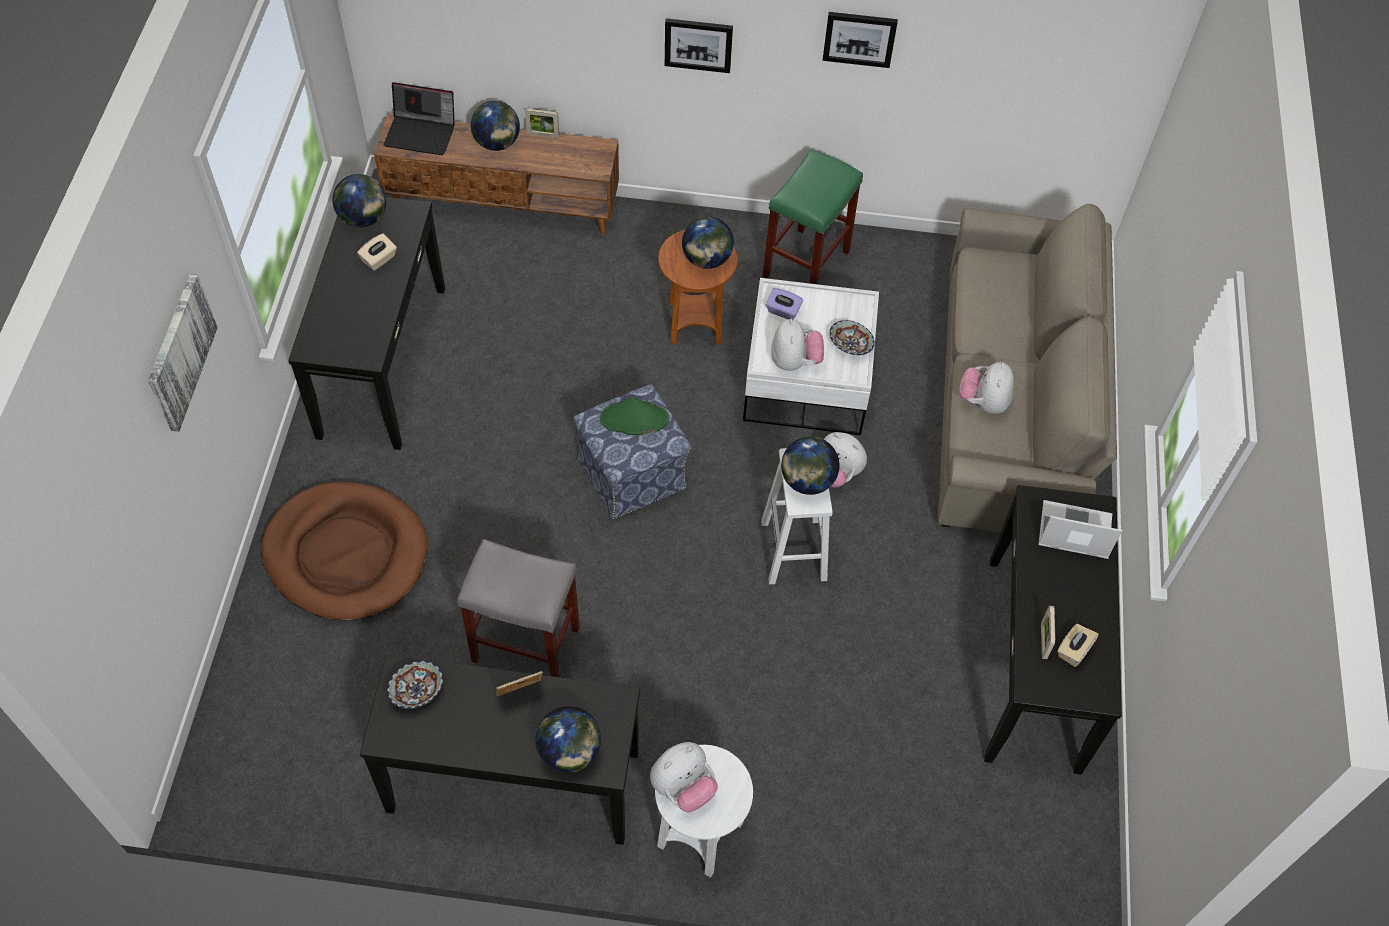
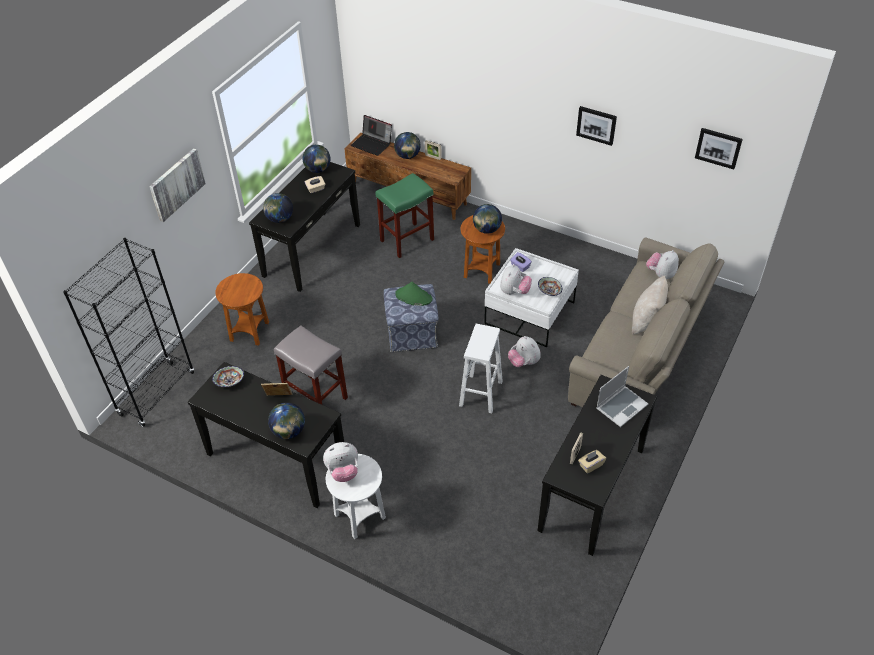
camera: 25 degrees right, 10 degrees down
(235, 726) = (157, 393): none -> black bookcase
(346, 554) = (249, 332): brown dog bed -> brown side table
(698, 44) = (513, 115): picture -> picture (718, 147)
(806, 263) = (557, 257): green stool -> green stool (407, 240)
(807, 481) = (482, 342): globe -> globe (280, 219)
(983, 402) = (612, 337): plush toy -> plush toy (661, 274)
(1021, 356) = (646, 321): none -> beige pillow
(1073, 532) = (621, 406): laptop -> laptop turned 105 degrees clockwise

